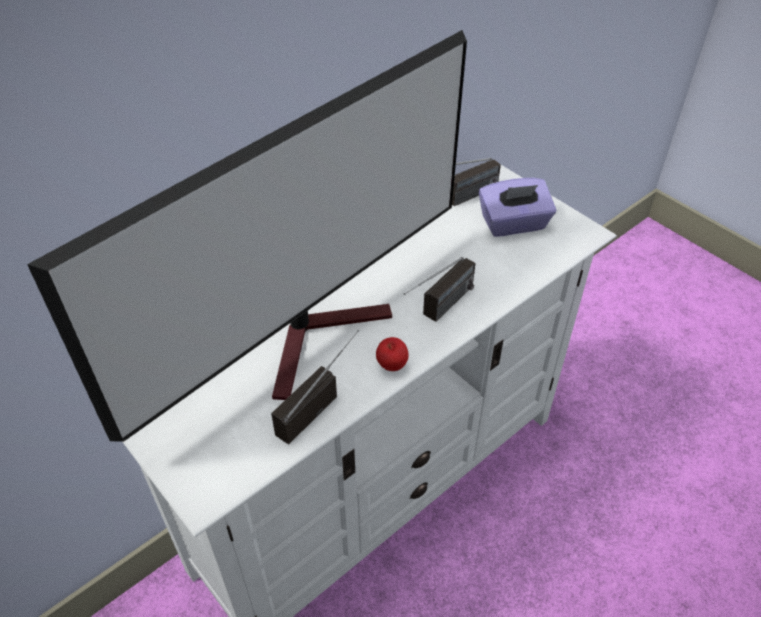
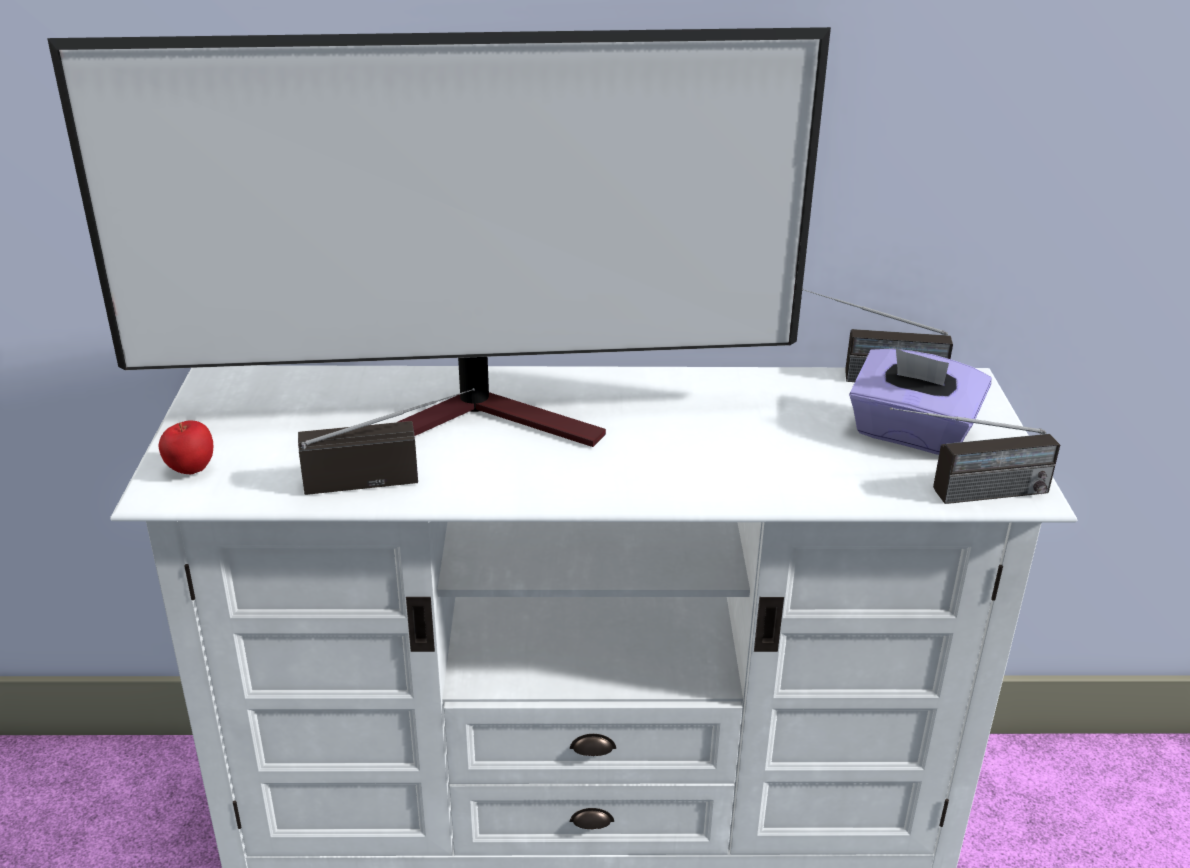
camera: 40 degrees right, 15 degrees down
(391, 366) = (523, 489): apple -> apple (191, 470)
(439, 311) = (665, 470): radio -> radio (963, 495)

